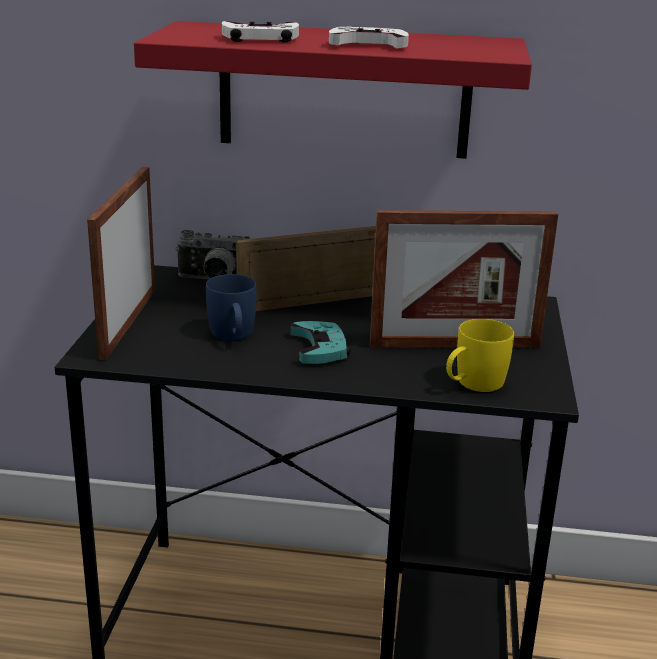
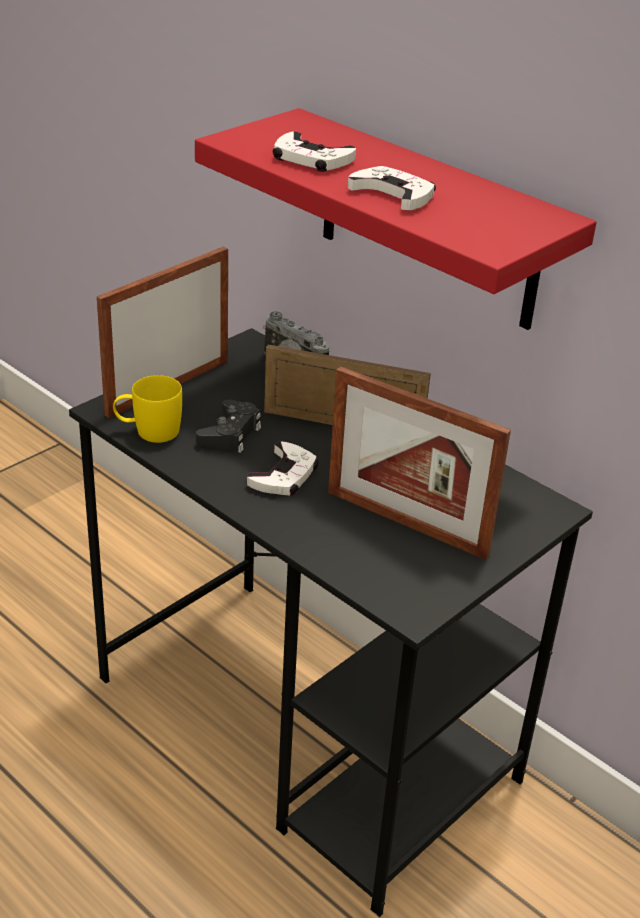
camera: 35 degrees right, 10 degrees up
(233, 336) = (230, 434): blue mug -> black game controller
(320, 348) = (284, 476): turquoise game controller -> white game controller
(473, 384) = (364, 570): yellow mug -> yellow mug (148, 431)

